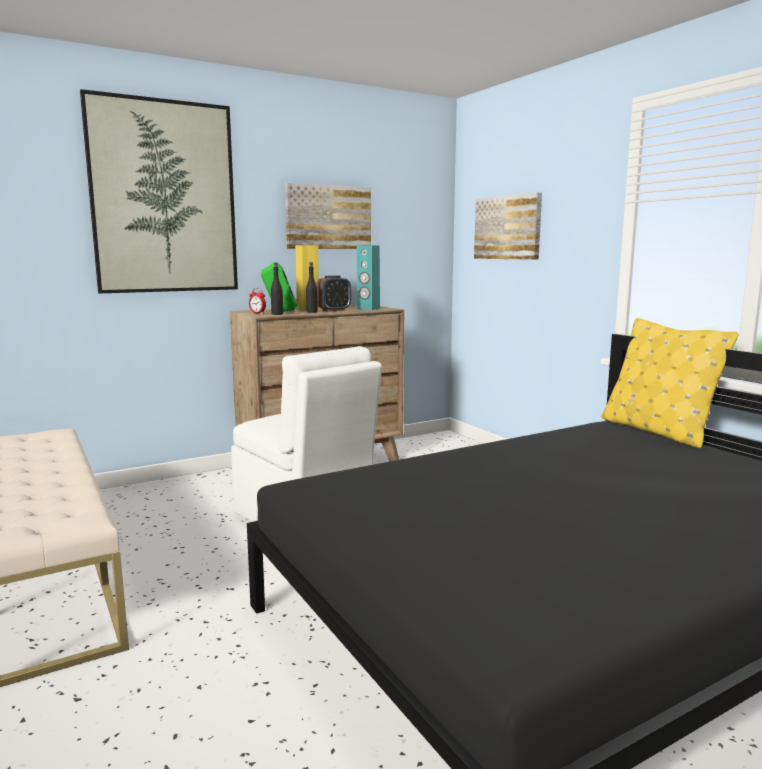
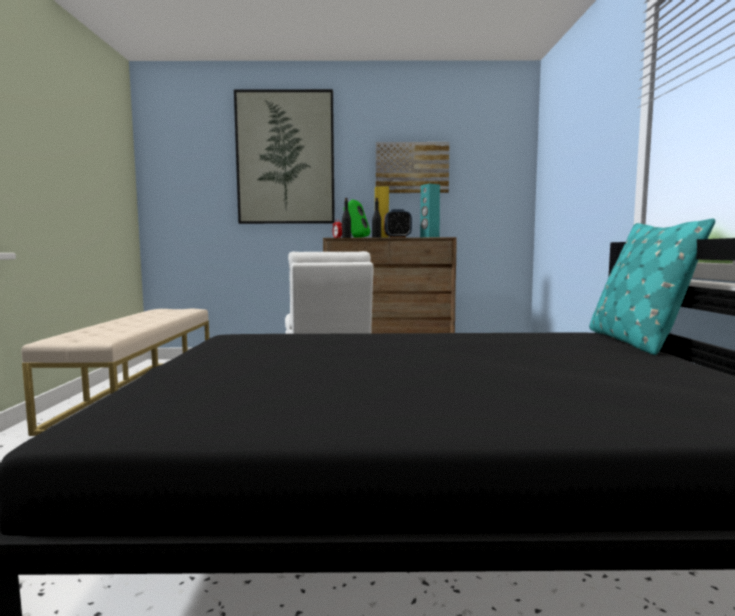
camera: 30 degrees right, 5 degrees down
(508, 227) = (565, 162): picture -> none
(657, 431) = (635, 341): yellow pillow -> turquoise pillow

